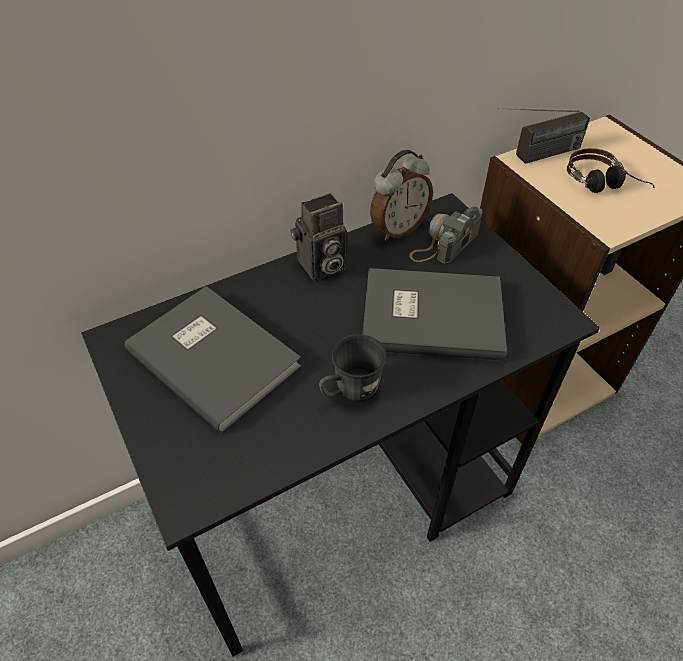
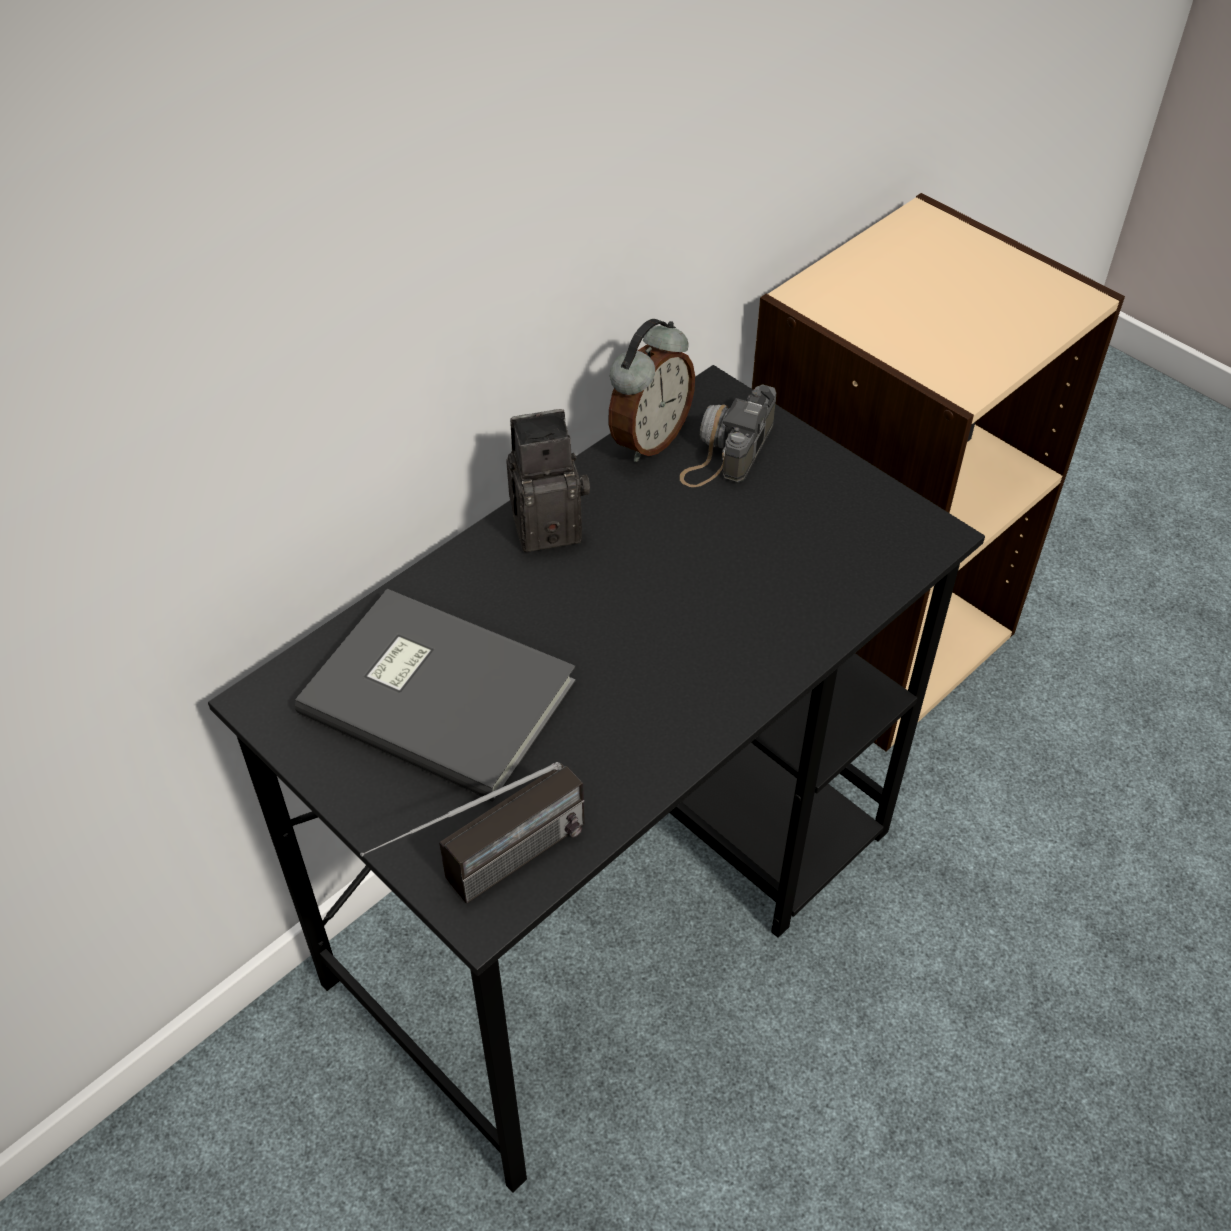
camera: 15 degrees left, 0 degrees up
(320, 267) = (549, 524): camera -> camera turned 150 degrees counterclockwise
(350, 392) = (660, 703): grey mug -> none
(429, 314) = (739, 565): grey book -> none
(534, 157) = (826, 285): radio -> radio (486, 876)
(604, 186) = (942, 317): headphones -> none

